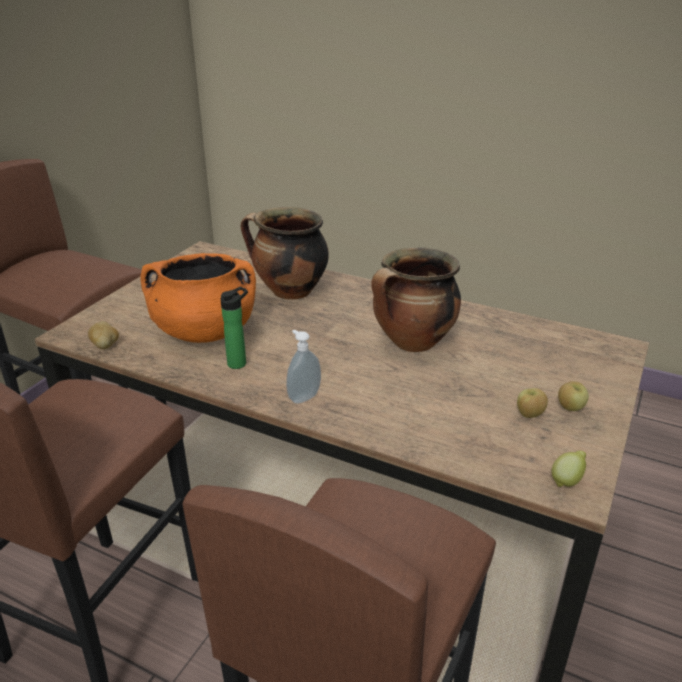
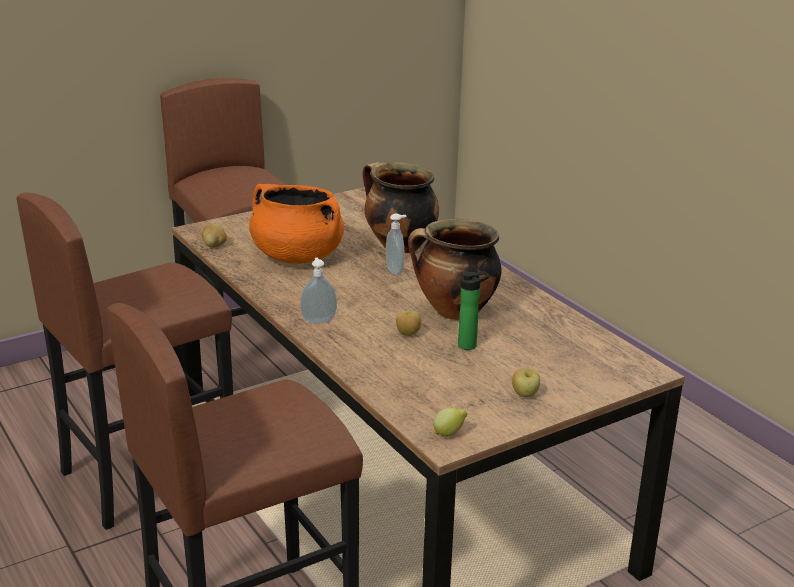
camera: 30 degrees right, 5 degrees down
(239, 362) = (298, 284): bottle -> bottle (470, 345)
(315, 318) = (396, 271): none -> soap dispenser
(529, 415) = (482, 388): apple -> apple (408, 334)

